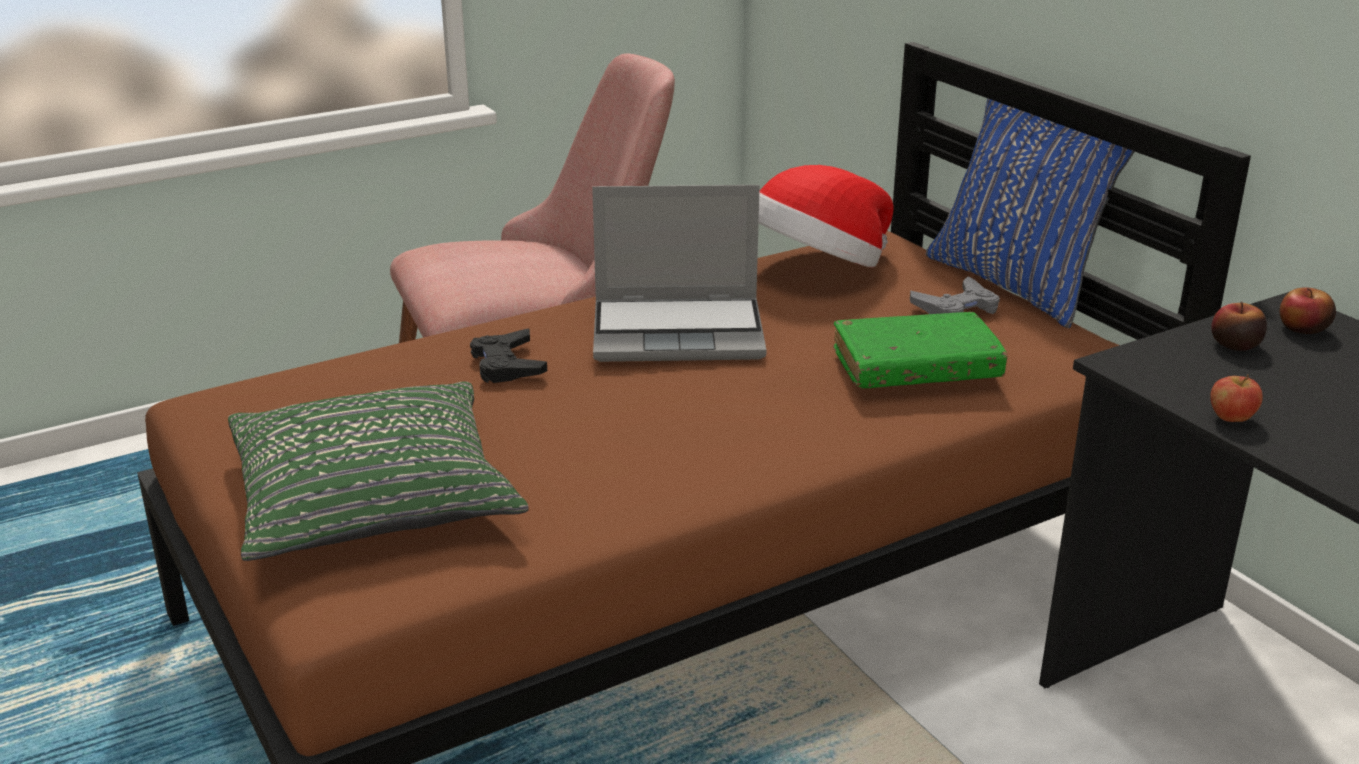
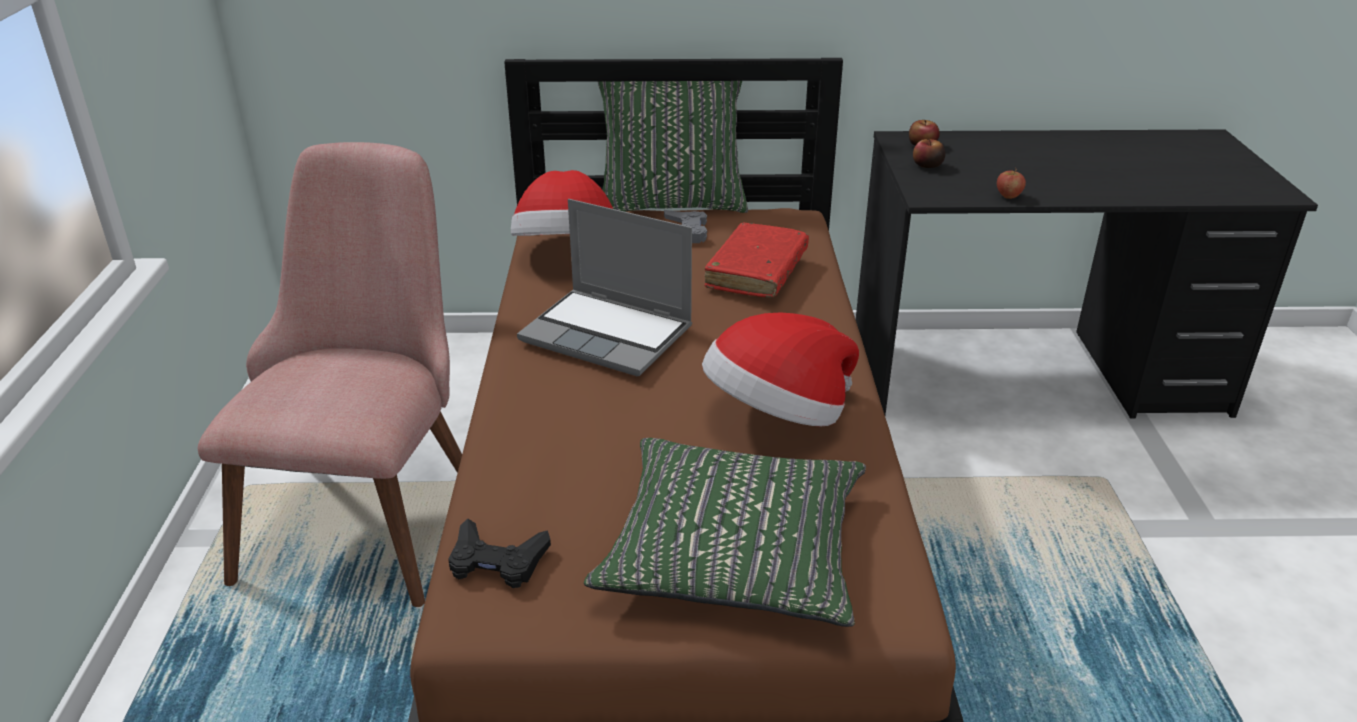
camera: 60 degrees left, 5 degrees up
(507, 364) = (575, 424): black game controller -> black game controller (497, 561)
(625, 459) = (777, 416): none -> hat
(680, 332) = (609, 334): laptop -> laptop turned 90 degrees clockwise
(916, 367) = (756, 271): green book -> red book
(1018, 284) = (671, 203): blue pillow -> green pillow

